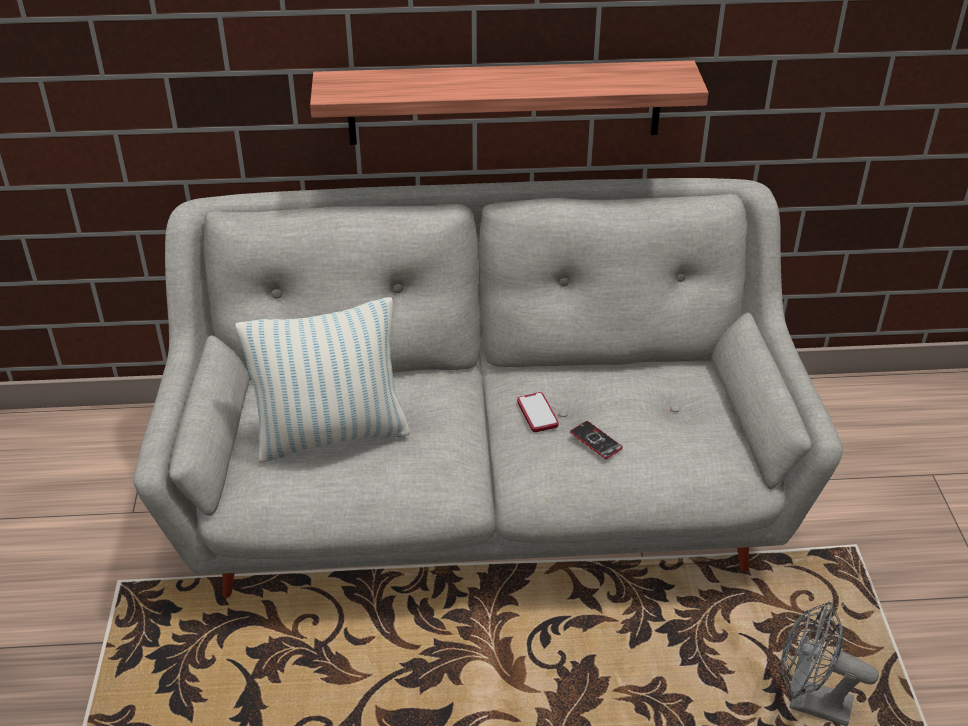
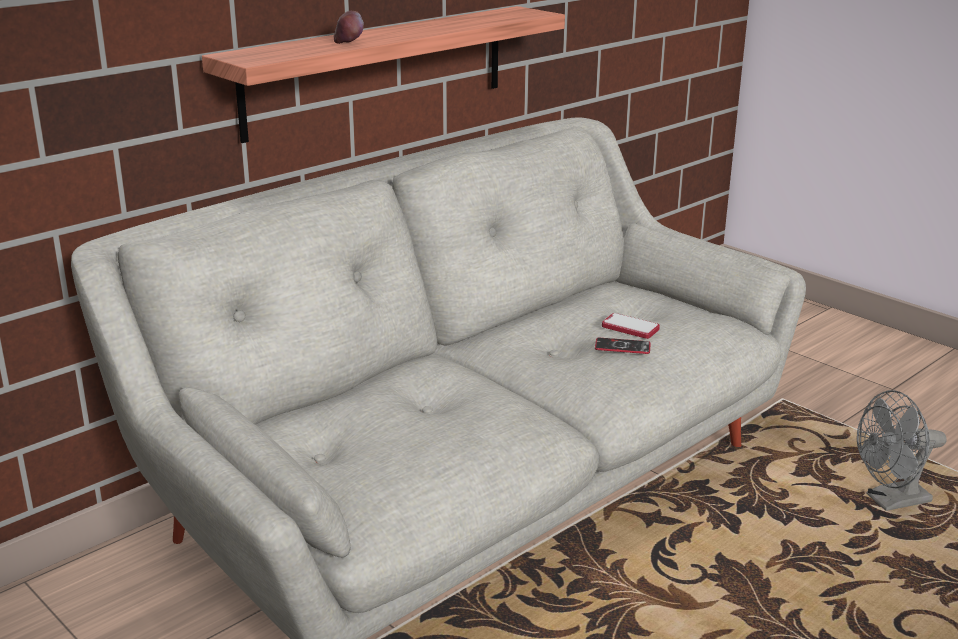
camera: 40 degrees left, 15 degrees down
(331, 434) = (391, 434): pillow -> none
(439, 87) = (349, 42): none -> apple
(537, 413) = (543, 354): phone -> phone (630, 327)

